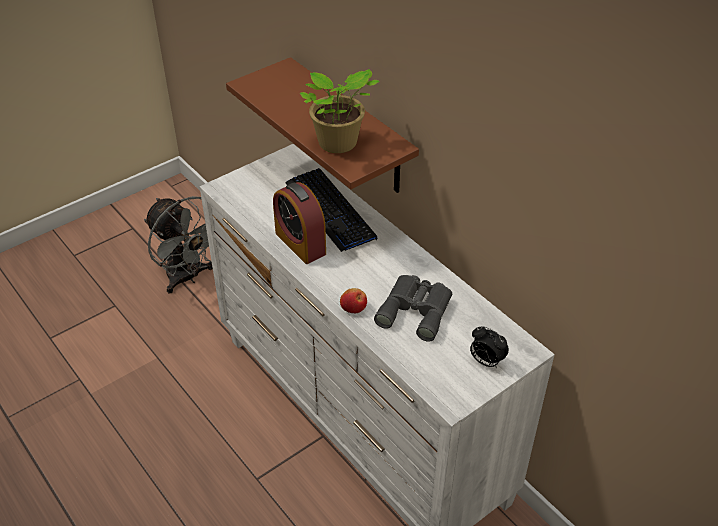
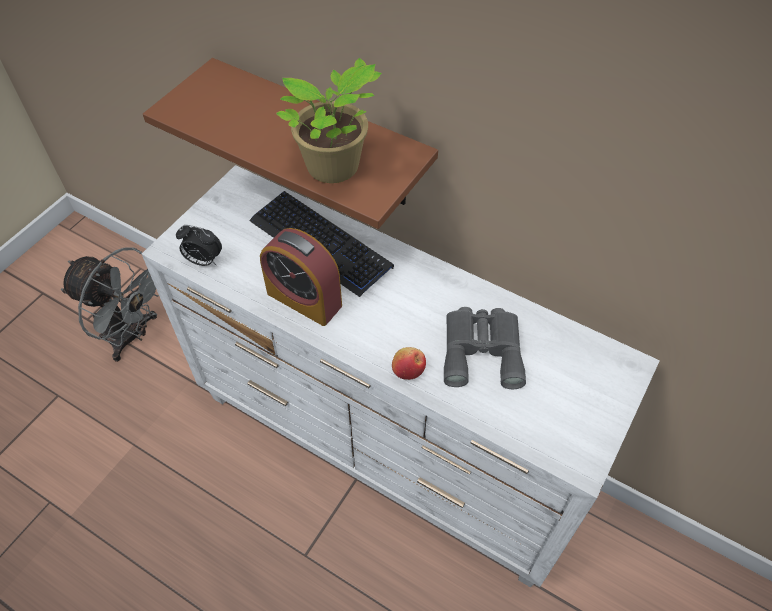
camera: 20 degrees left, 10 degrees up
(486, 361) = (592, 395): alarm clock -> alarm clock (203, 261)

